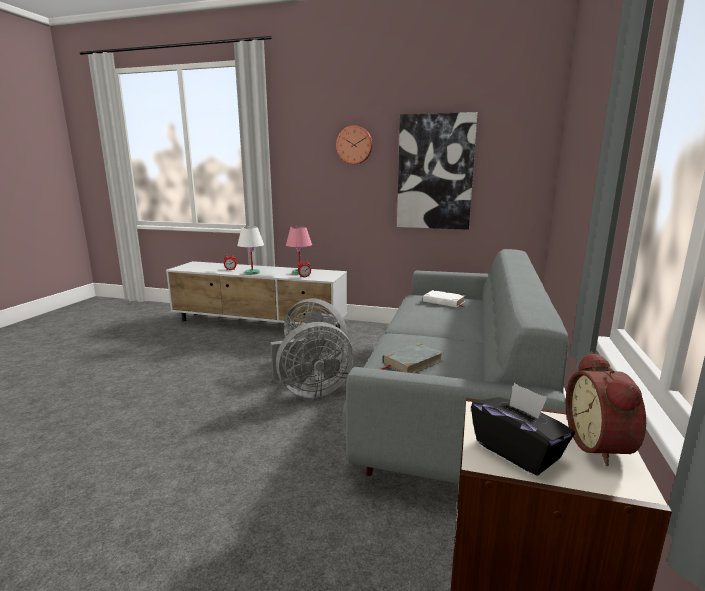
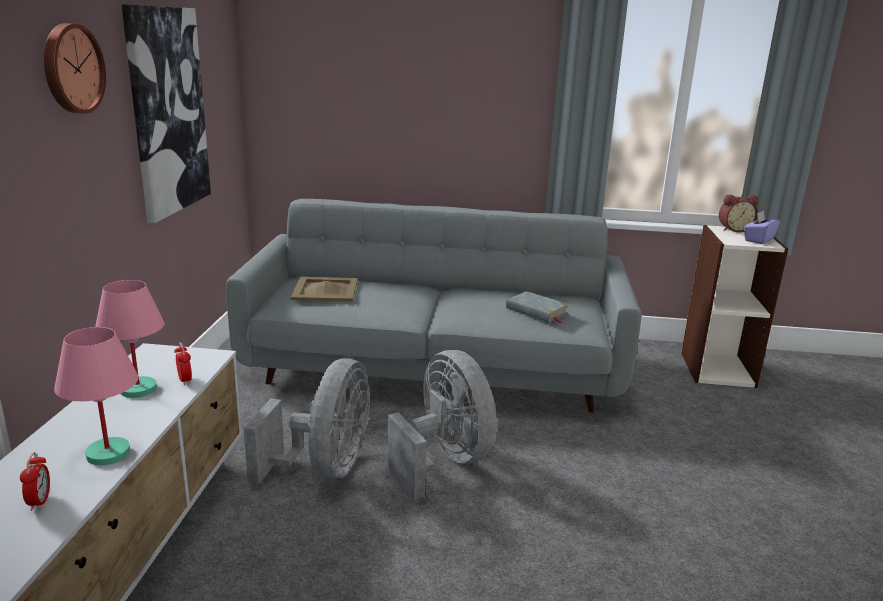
camera: 100 degrees left, 5 degrees up
(252, 273) = (109, 453): white table lamp -> pink table lamp
(444, 301) = (325, 290): white book -> beige tray
(517, 451) = (758, 240): black tissue box -> purple tissue box

